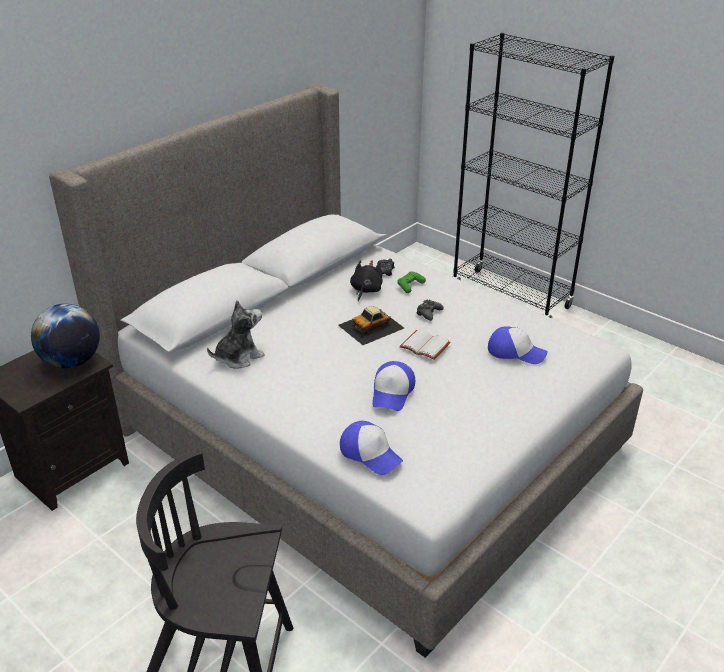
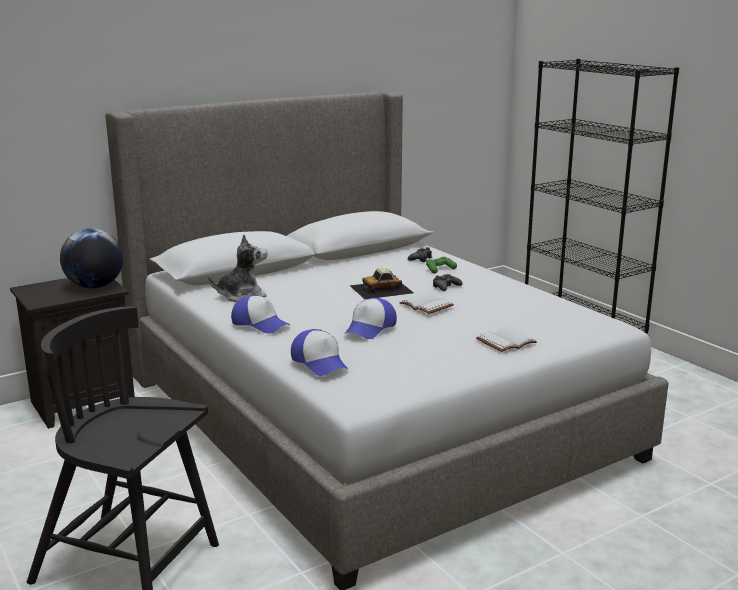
camera: 15 degrees right, 15 degrees down
(365, 290) = (393, 269): black plush toy -> none
(515, 352) = (519, 318): cap -> cap (260, 324)
(520, 389) = (505, 341): none -> white book

